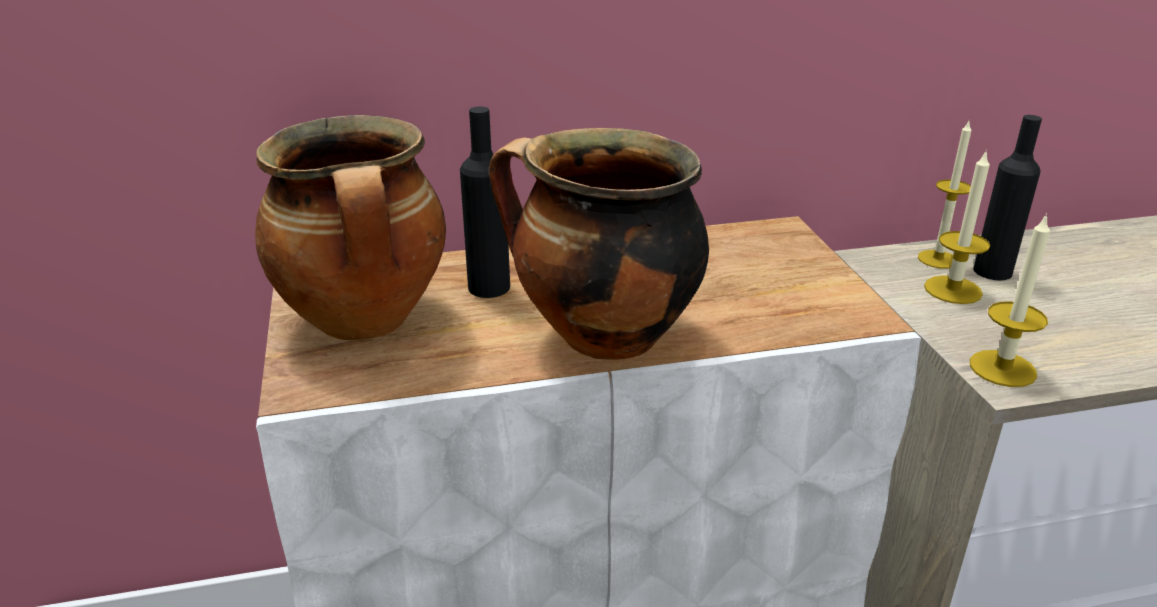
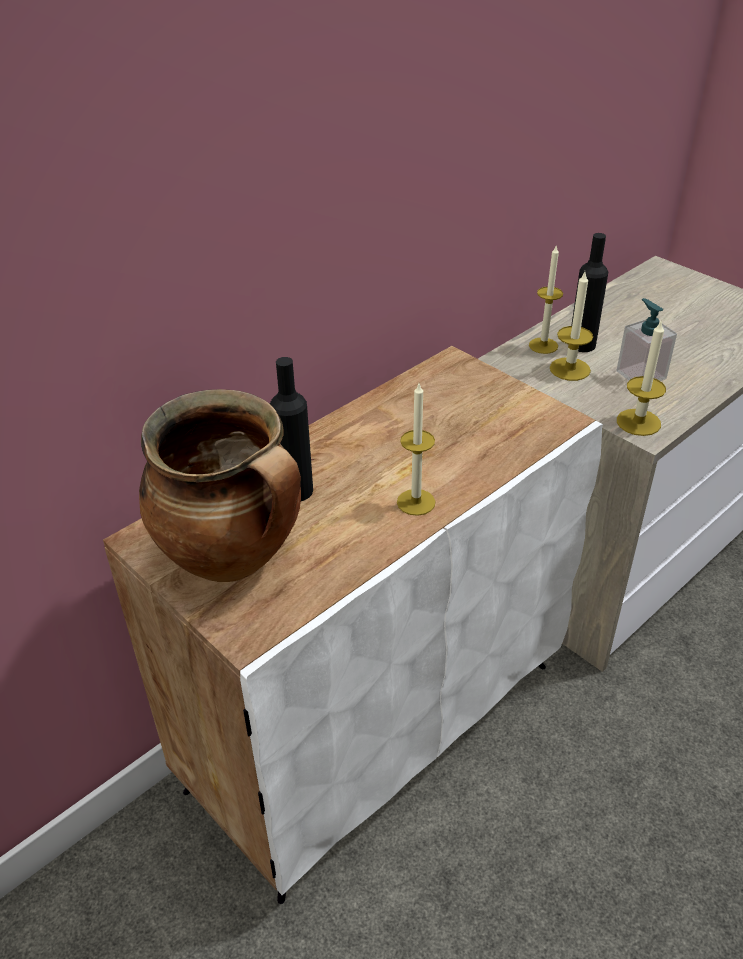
camera: 30 degrees left, 10 degrees up
(602, 337) = (416, 502): cooking pot -> candle
(1051, 322) = (640, 374): none -> soap dispenser

